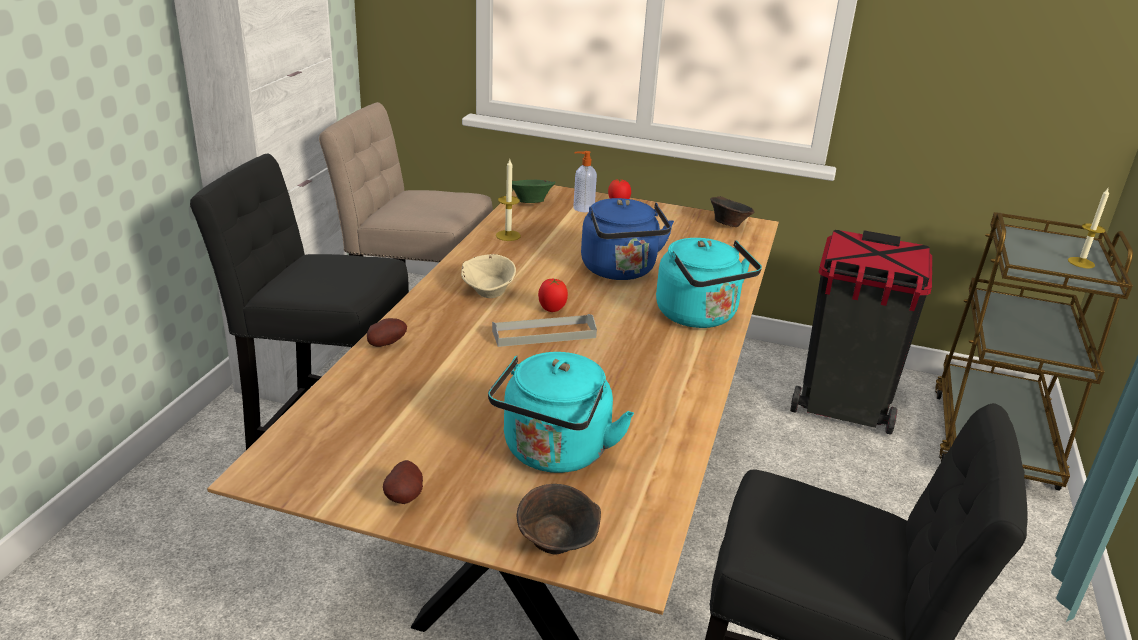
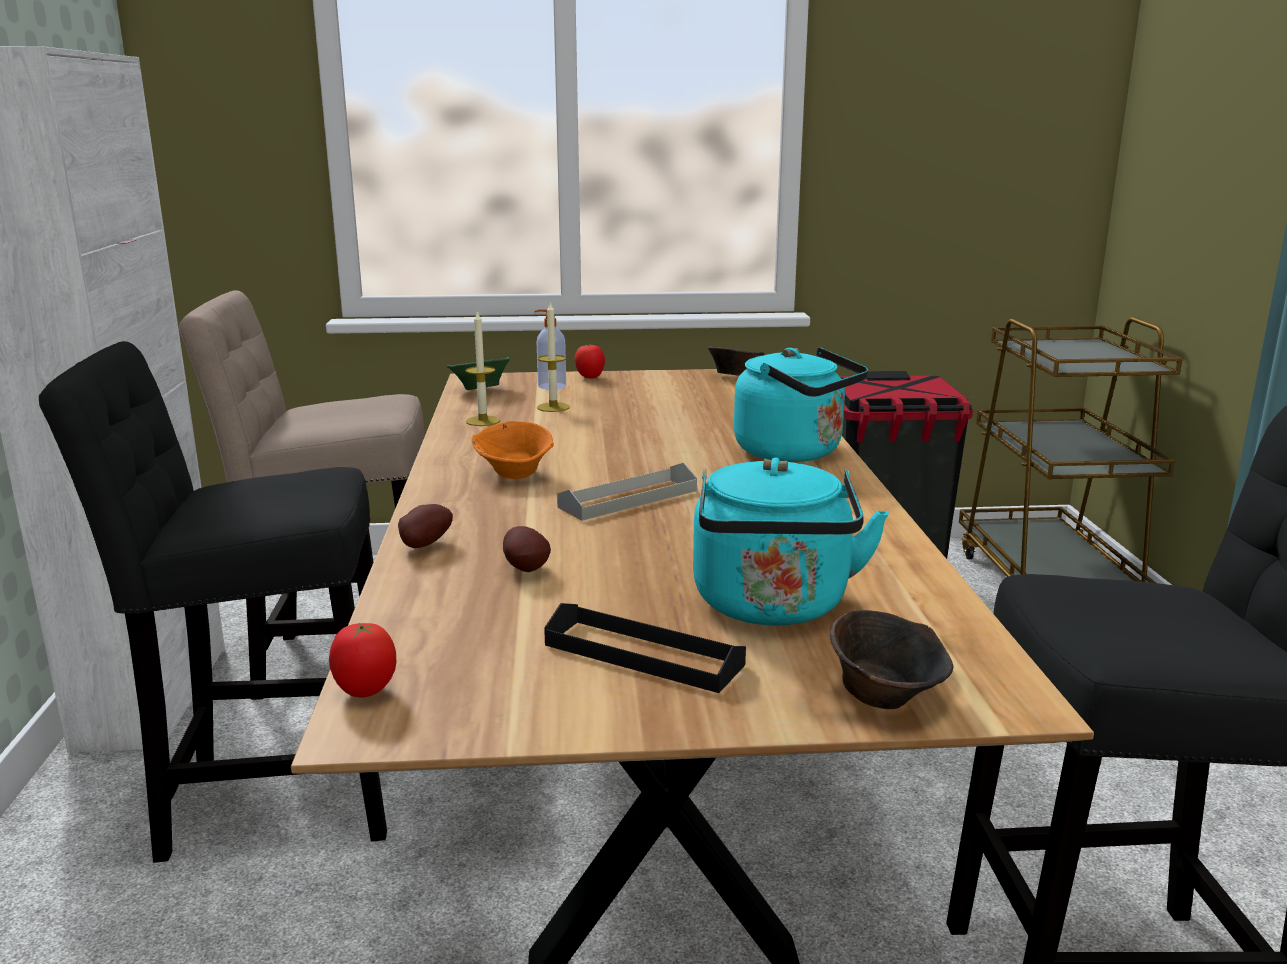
camera: 20 degrees left, 10 degrees down
(406, 497) = (624, 699): potato -> potato (527, 569)
(443, 468) = (643, 655): none -> black tray
(489, 294) = (516, 475): beige bowl -> orange bowl
(552, 310) = (613, 476): tomato -> tomato (365, 692)
(620, 271) = (658, 430): blue kettle -> none
(1081, 262) = (1108, 355): candle -> candle (553, 407)

